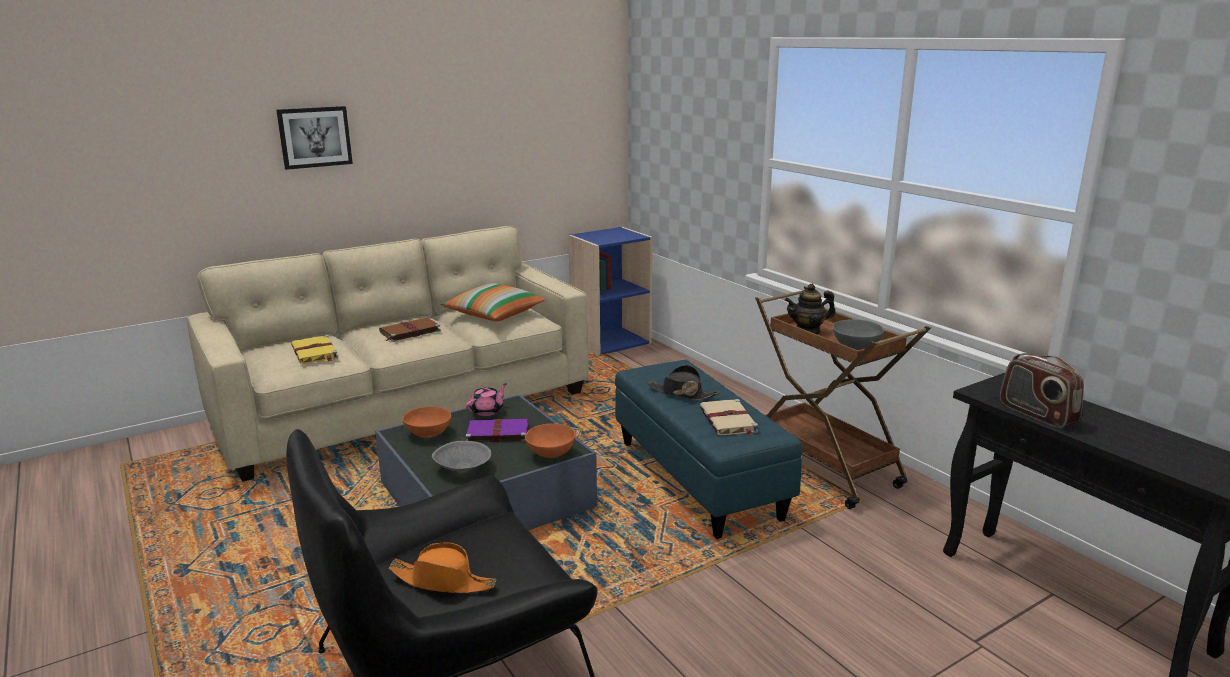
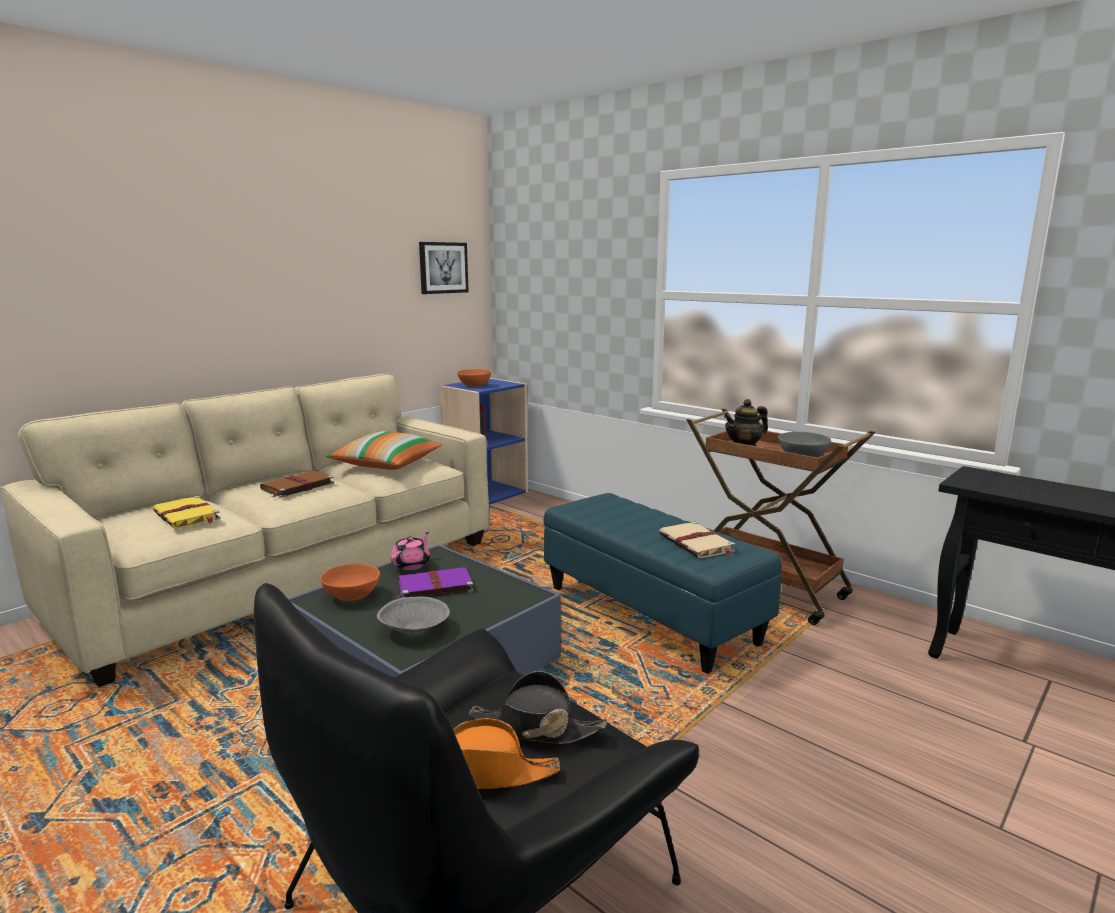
camera: 15 degrees left, 5 degrees down
(314, 137) = (166, 269): picture -> picture (443, 268)
(551, 453) = (510, 601): orange bowl -> orange bowl (474, 385)
(682, 393) = (630, 523): black hat -> black hat (536, 728)
(1036, 414) = (1035, 496): radio -> none

